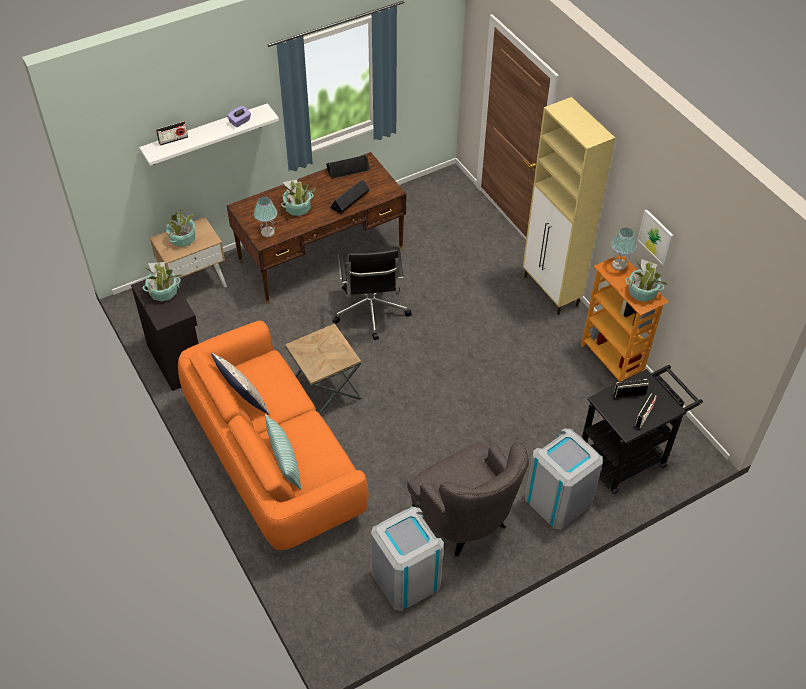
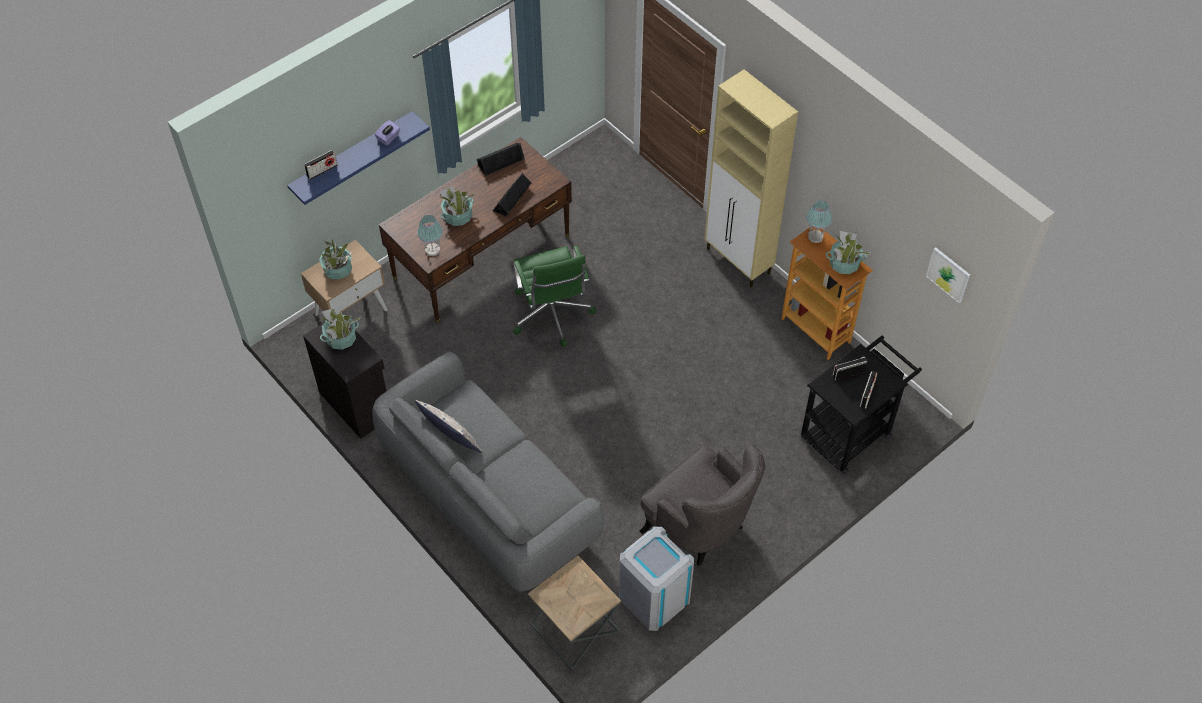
camera: 10 degrees left, 5 degrees up
(206, 135) = (352, 157): white shelf -> blue shelf
(273, 459) = (488, 496): orange sofa -> grey sofa
(284, 461) = (510, 499): pillow -> none
(325, 390) = (524, 411): brown side table -> brown side table (575, 627)
(371, 312) = (552, 315): black office chair -> green office chair
(558, 501) = (789, 490): grey trash can -> none
(656, 237) = (852, 207): picture -> picture (948, 274)

